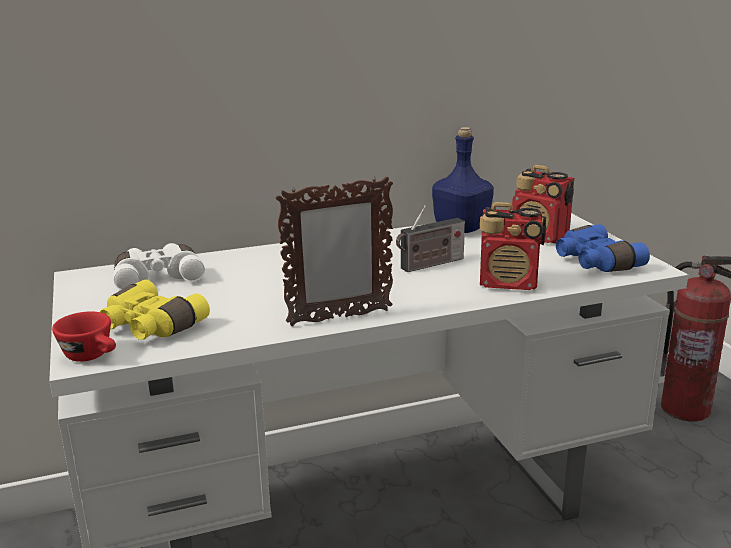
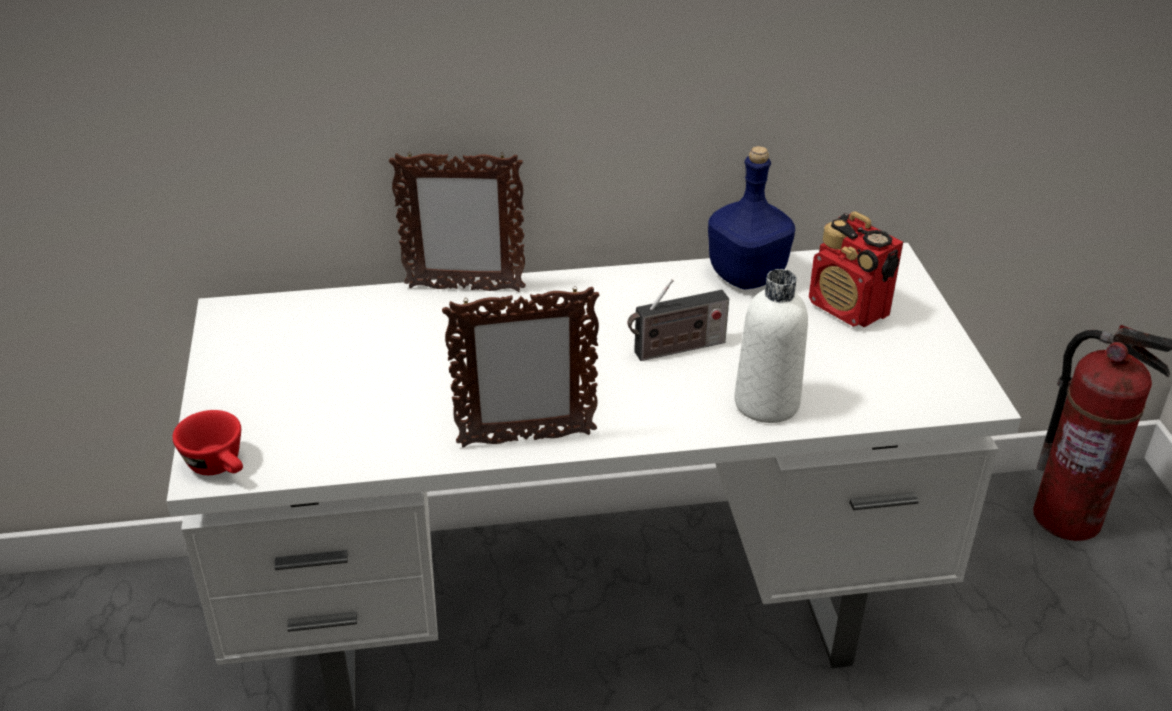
camera: 10 degrees right, 15 degrees up
(149, 326) = (294, 422): yellow binoculars -> none
(158, 277) = (322, 328): white binoculars -> none
(261, 250) = (464, 289): none -> picture frame
(509, 283) = (766, 403): radio -> white bottle
(594, 262) = (901, 374): blue binoculars -> none

